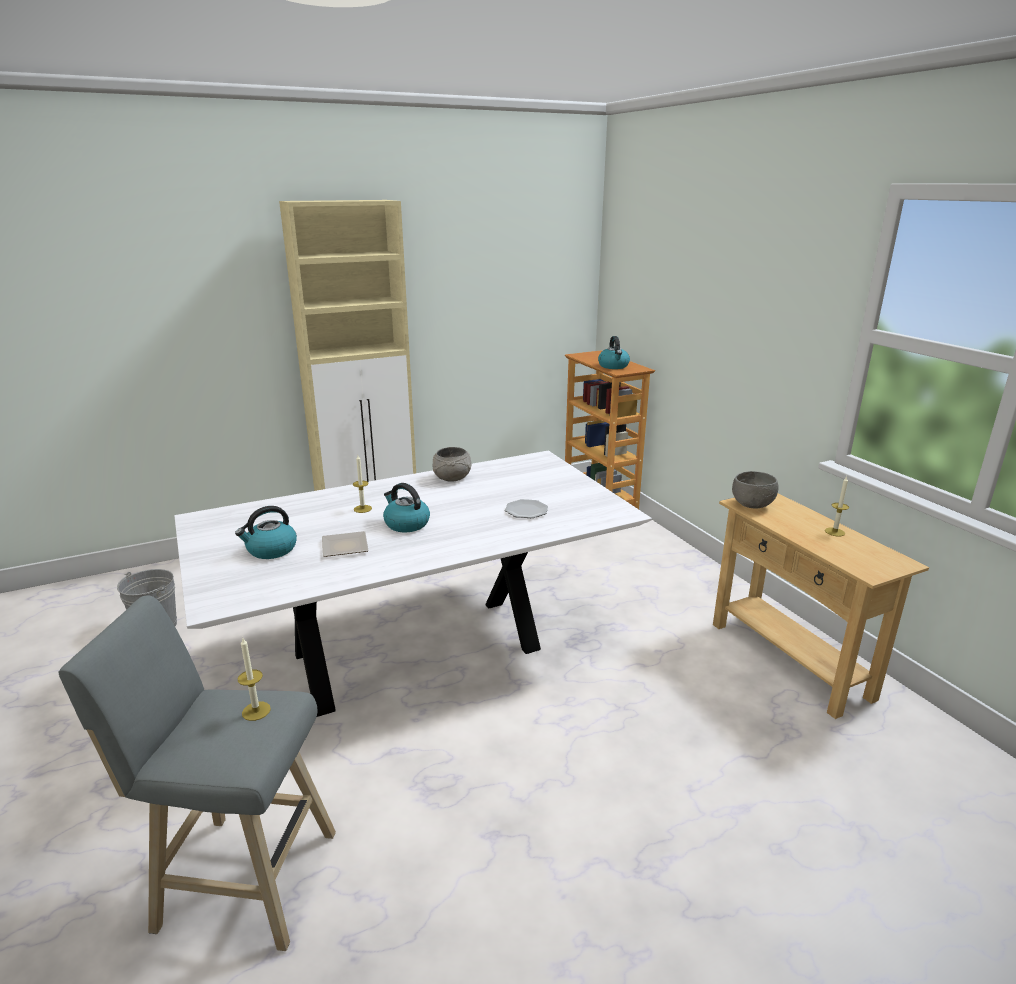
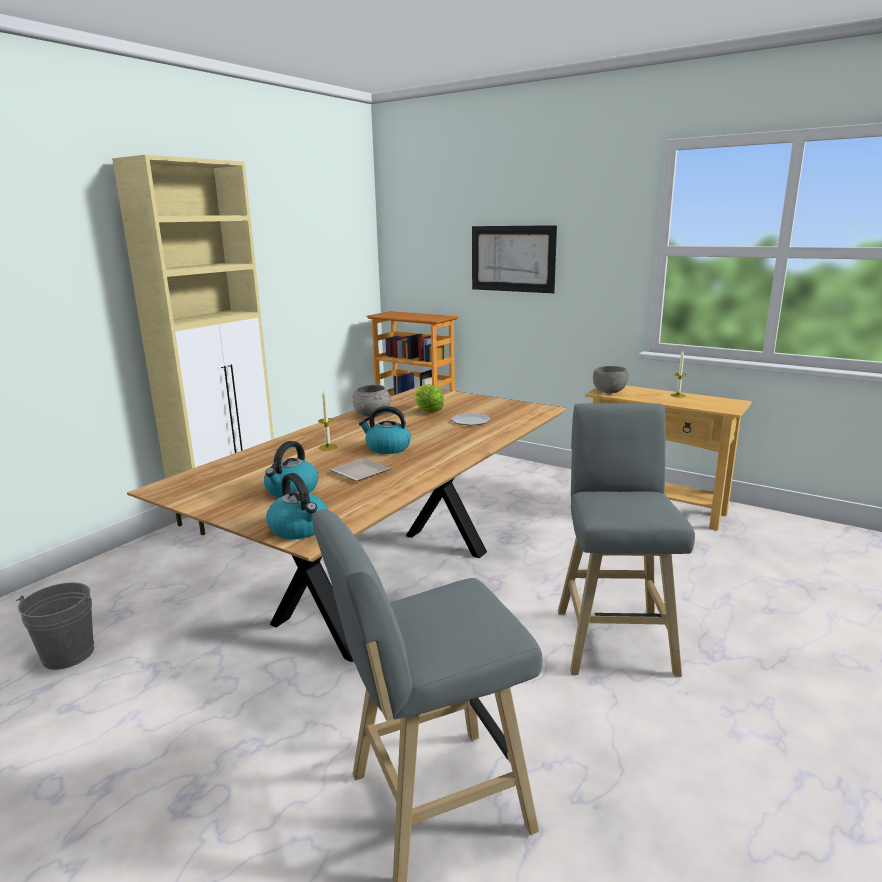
camera: 30 degrees left, 5 degrees down
(256, 711) = (457, 599): candle -> none
(420, 652) = (389, 584): white dining table -> brown dining table
(505, 487) = (428, 411): none -> lettuce
(560, 798) = (614, 637): none -> grey stool
(613, 366) = (423, 317): kettle -> kettle (299, 529)
(711, 314) = (512, 259): none -> picture

